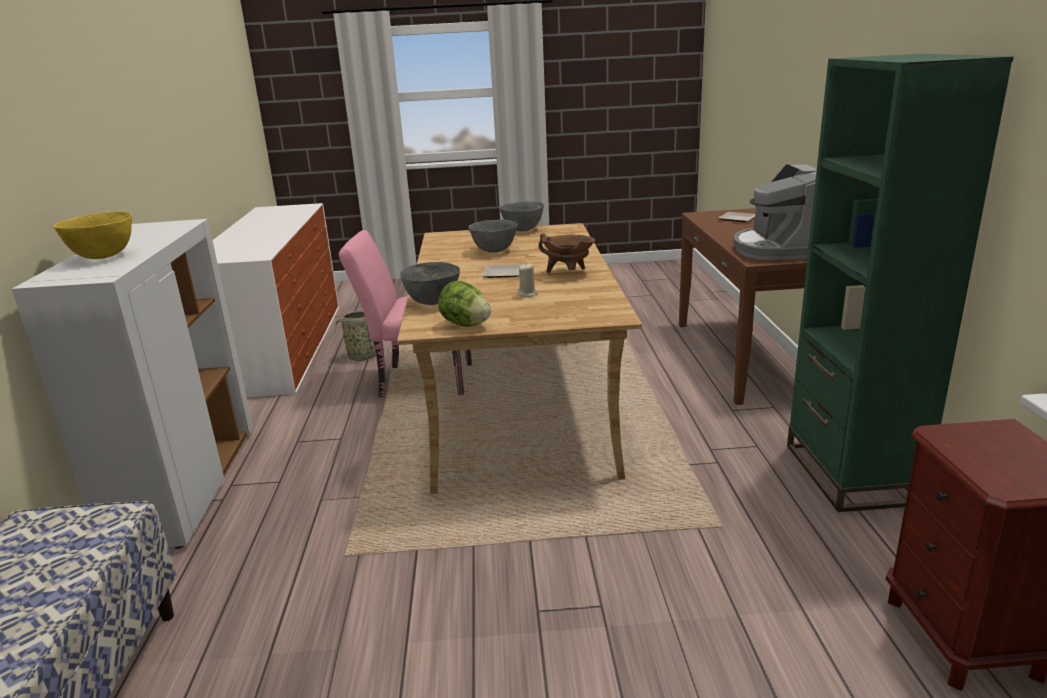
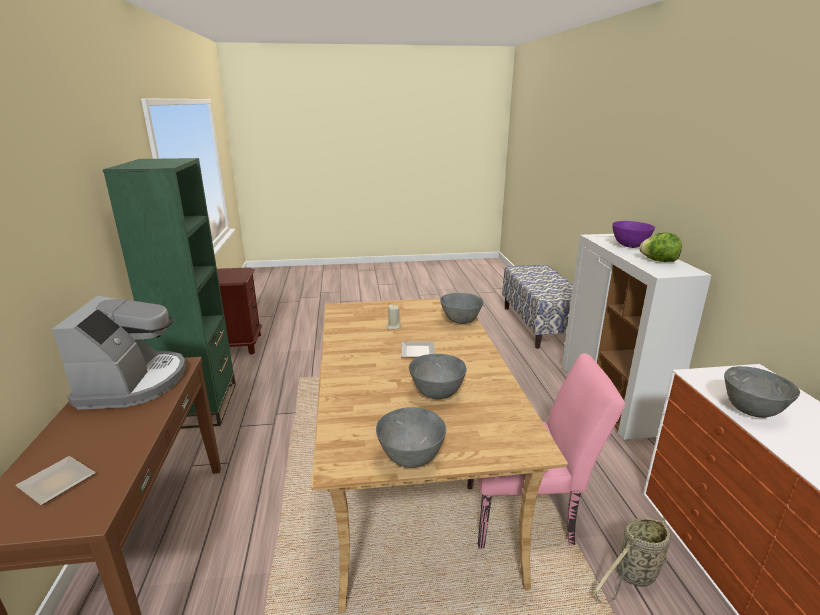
camera: 175 degrees right, 0 degrees up
(103, 257) = (630, 246): yellow bowl -> purple bowl
(266, 242) = (751, 411): none -> grey bowl
(465, 325) = (429, 304): lettuce -> lettuce (658, 261)
(568, 273) = (359, 349): brown cooking pot -> none

